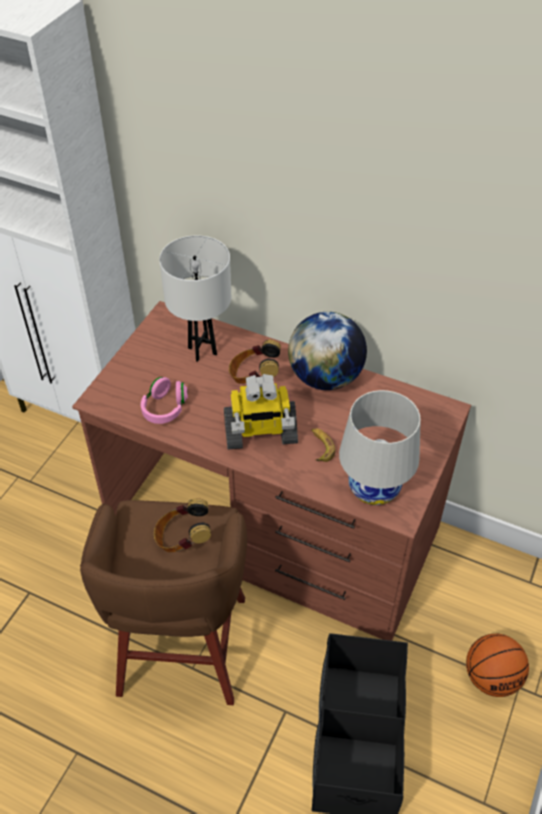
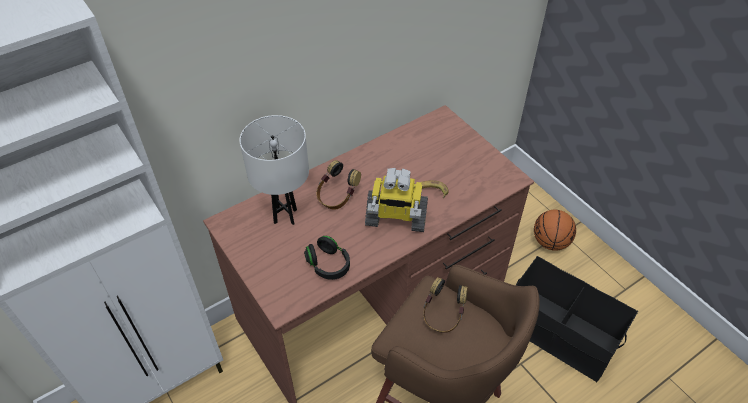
camera: 60 degrees left, 0 degrees up
(165, 408) = (328, 265): pink headphones -> black headphones
(260, 433) = (395, 218): toy robot -> toy robot turned 75 degrees clockwise
(325, 377) = (369, 160): globe -> none
(374, 489) = (484, 181): white table lamp -> none

